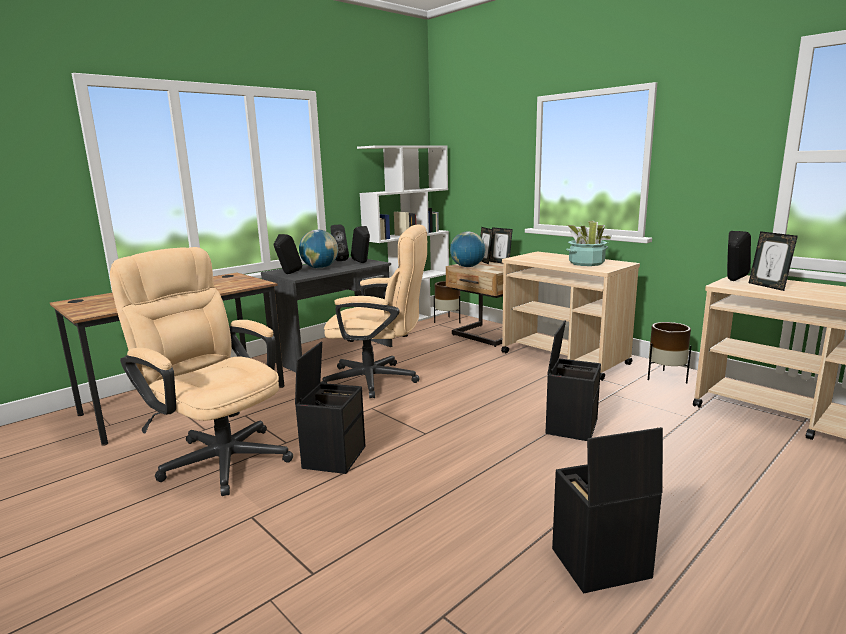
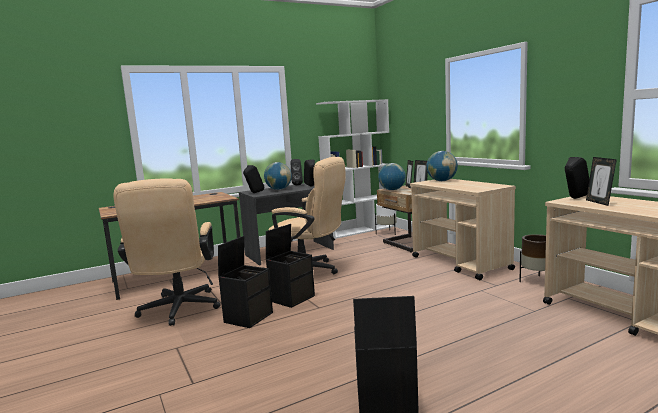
camera: 15 degrees right, 5 degrees down
(218, 456) = (178, 311): beige office chair -> beige office chair turned 150 degrees counterclockwise
(448, 320) = (387, 233): brown planter -> white planter
(540, 256) = (442, 181): none -> globe
(571, 426) = (430, 310): black storage box -> black storage box (292, 298)
(586, 263) = (471, 186): potted plant -> none

